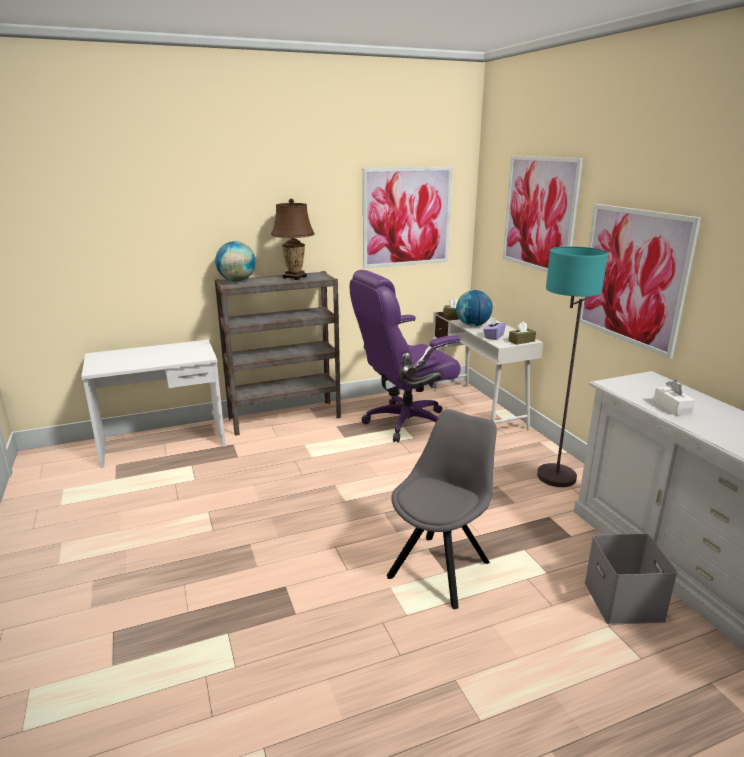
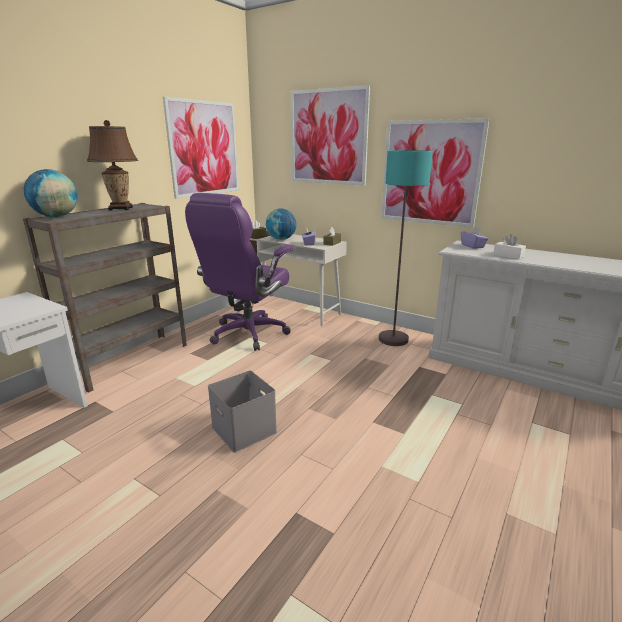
camera: 35 degrees left, 0 degrees up
(440, 569) = (399, 433): grey chair -> none
(625, 602) = (521, 403): grey storage box -> grey storage box (245, 430)
(652, 384) = (472, 246): none -> purple tissue box

